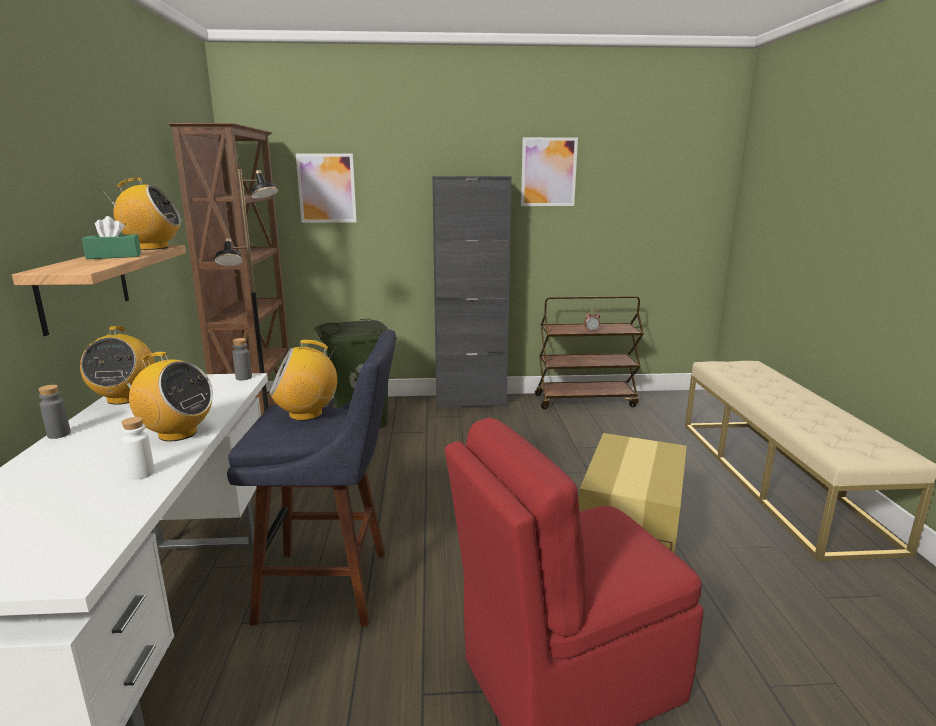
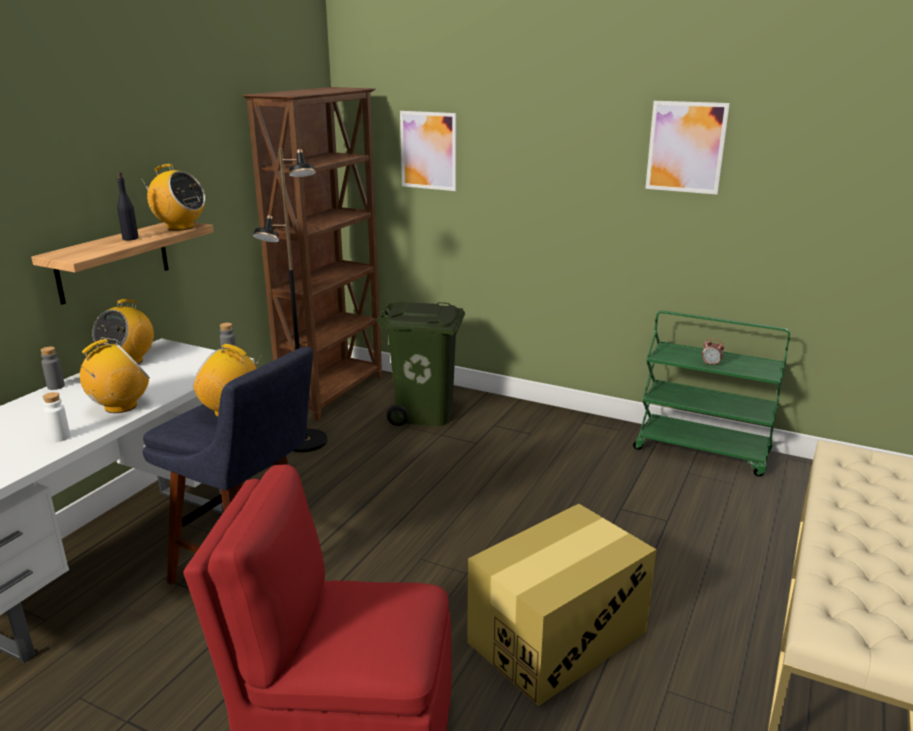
camera: 30 degrees right, 5 degrees up
(114, 256) = (130, 238): green tissue box -> black bottle
(177, 433) = (120, 407): radio -> radio turned 90 degrees counterclockwise
(470, 401) = (560, 418): black cabinet -> none
(585, 400) = (703, 451): brown cart -> green cart

